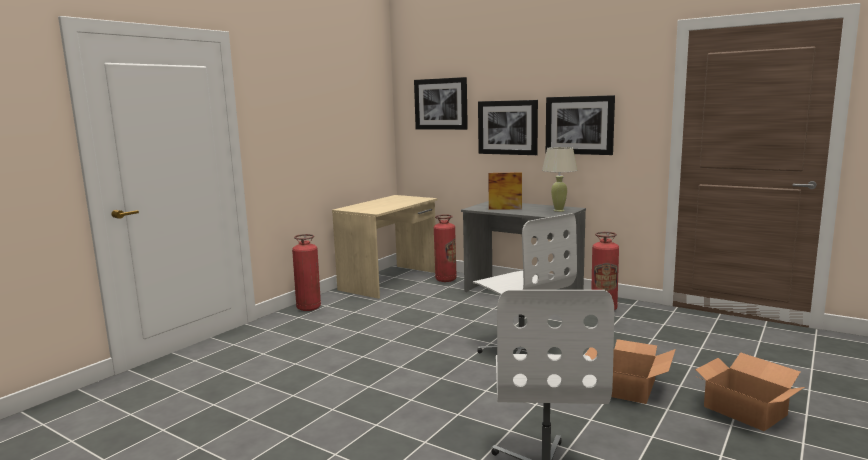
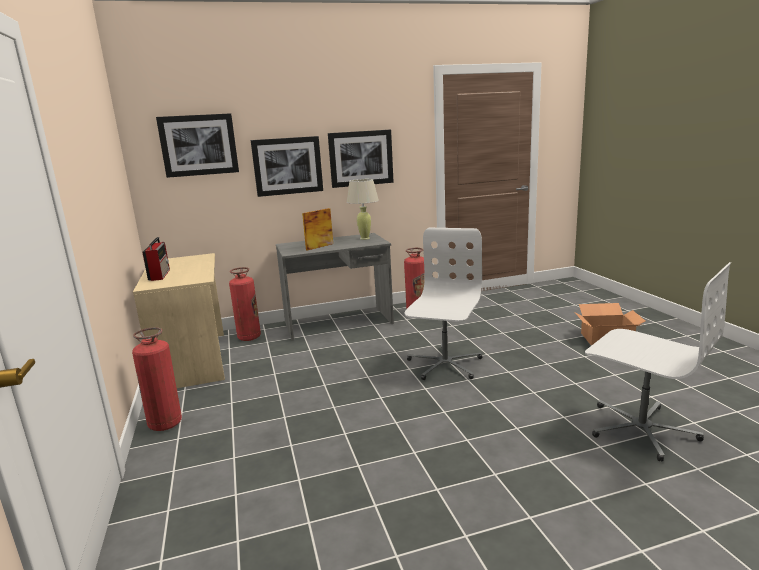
camera: 50 degrees left, 5 degrees up
(369, 204) = (160, 274): none -> radio
(521, 352) = (444, 364): white office chair -> white office chair turned 75 degrees counterclockwise
(629, 387) = (543, 354): cardboard box -> none

